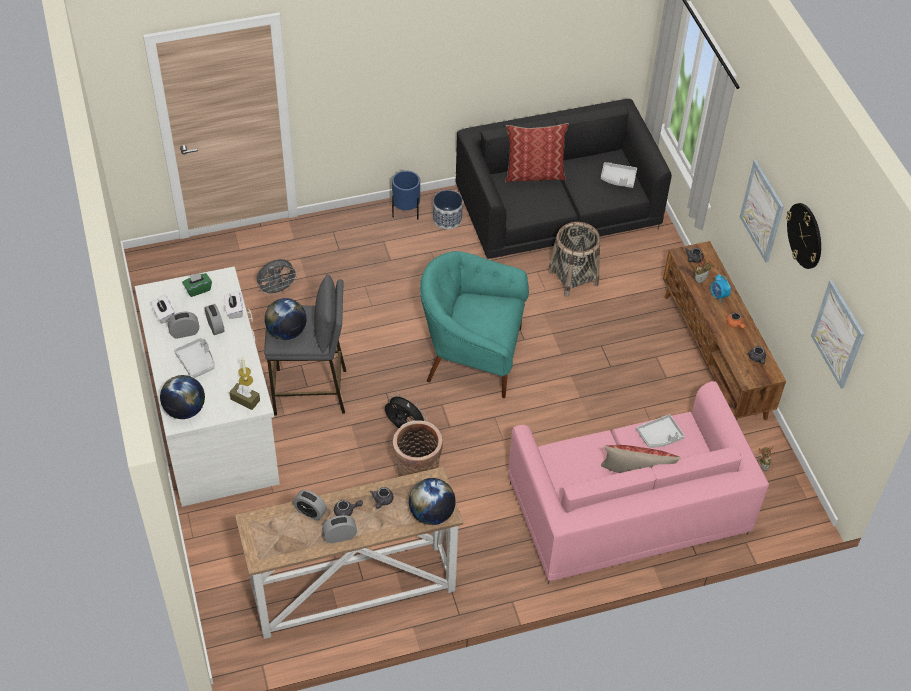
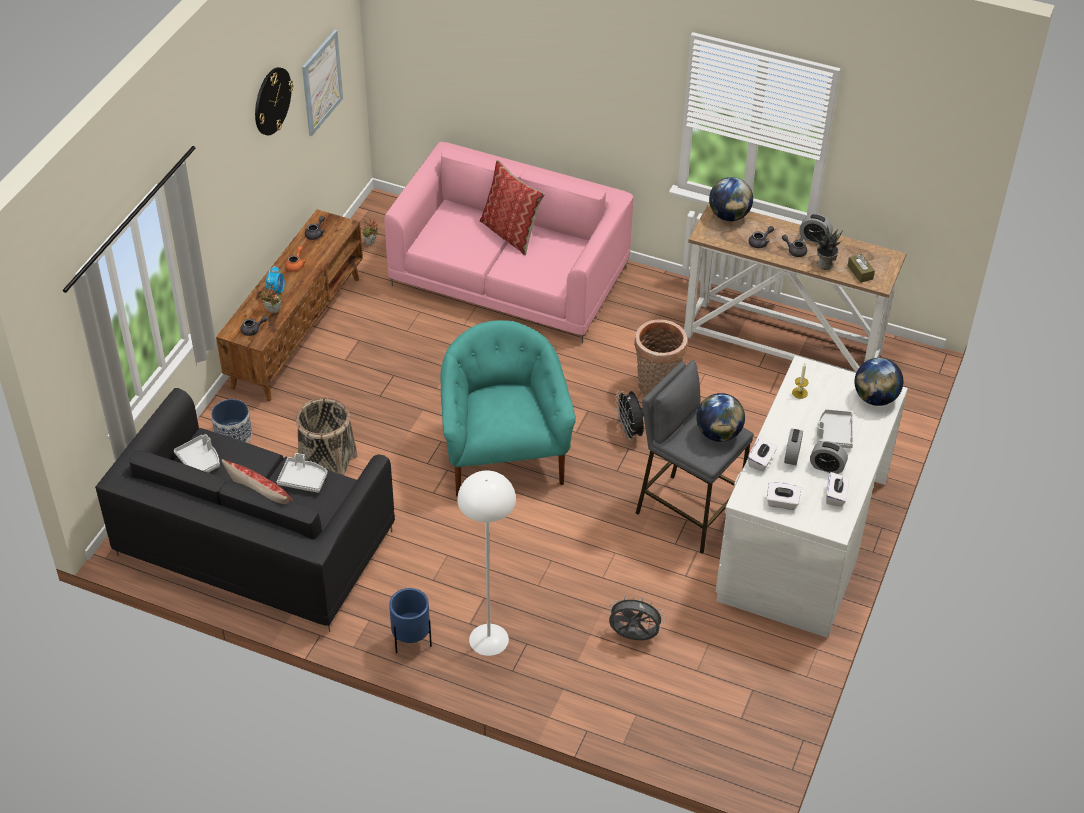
camera: 140 degrees left, 5 degrees down
(198, 289) = (782, 503): green tissue box -> white tissue box
(245, 399) = (813, 377): brown tissue box -> brown tissue box (860, 272)
(310, 512) = (825, 264): alarm clock -> potted plant
(363, 239) = (488, 639): none -> white floor lamp
(447, 219) = (376, 606): planter -> planter (233, 435)
(473, 355) = (503, 455): turquoise armchair -> turquoise armchair turned 150 degrees counterclockwise
(659, 436) = (455, 247): grey tray -> grey tray (303, 479)
(762, 211) = (235, 190): picture -> none

